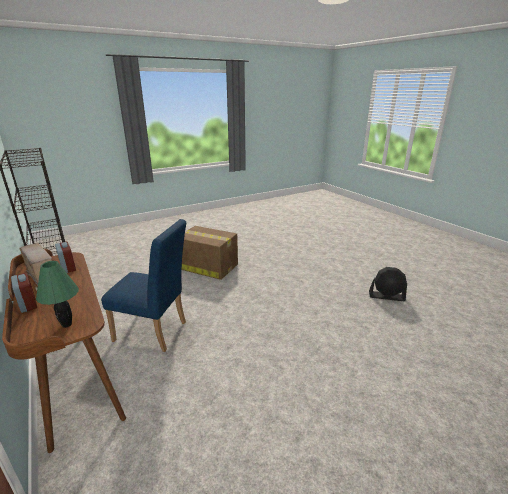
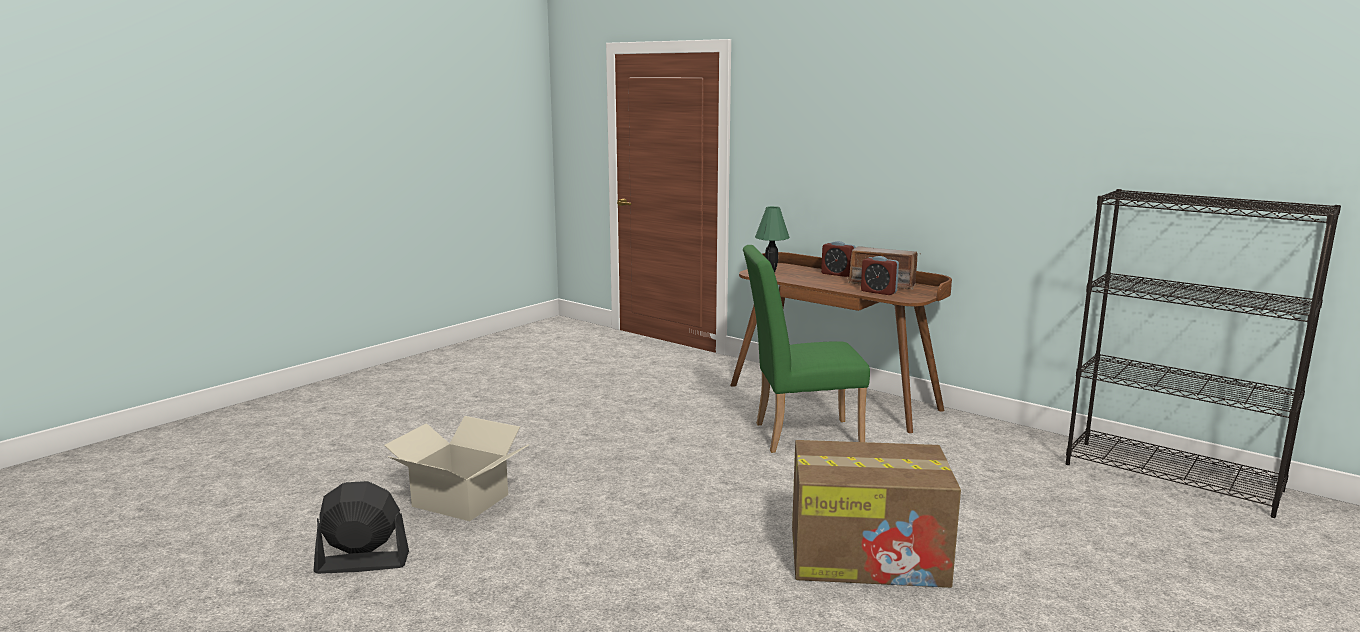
camera: 160 degrees right, 10 degrees down
(155, 332) = (799, 435): blue chair -> green chair
(355, 322) = (461, 500): none -> cardboard box

